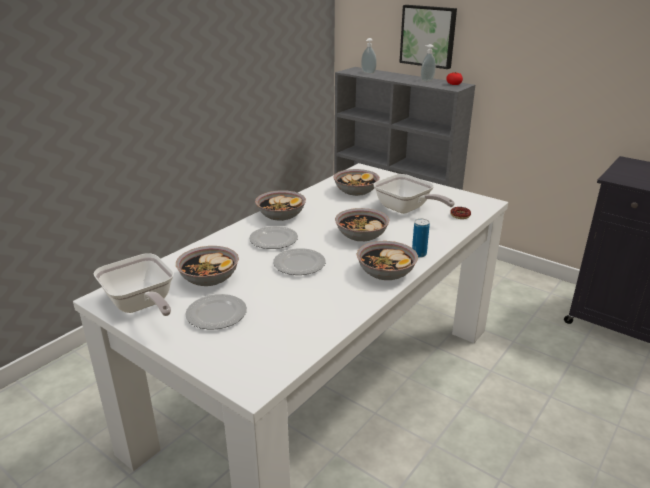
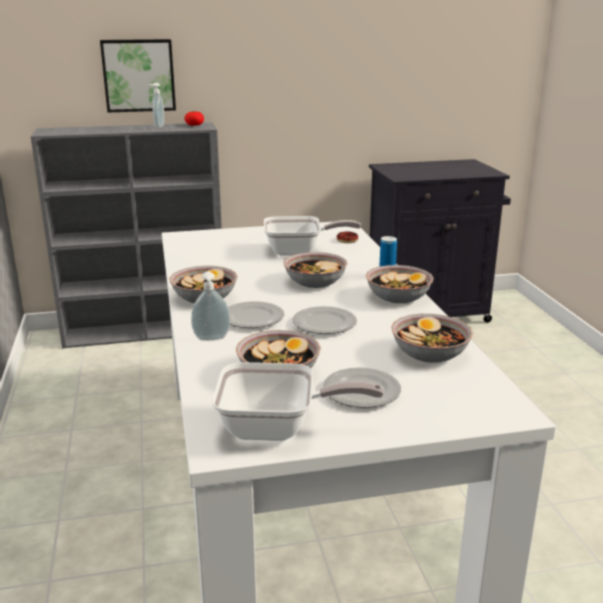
camera: 50 degrees left, 5 degrees down
(356, 191) = (222, 254): bowl -> bowl (429, 354)
(367, 73) = (74, 130): soap dispenser -> soap dispenser (211, 339)

